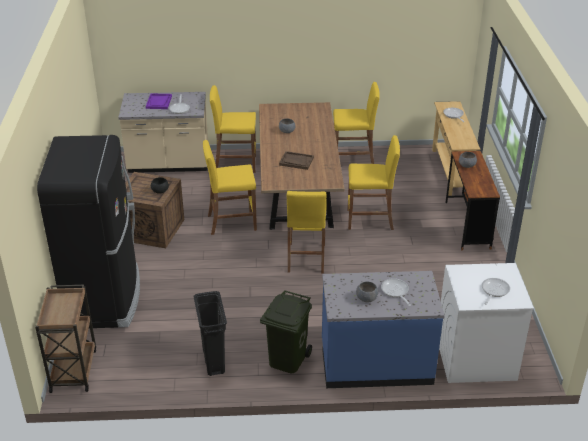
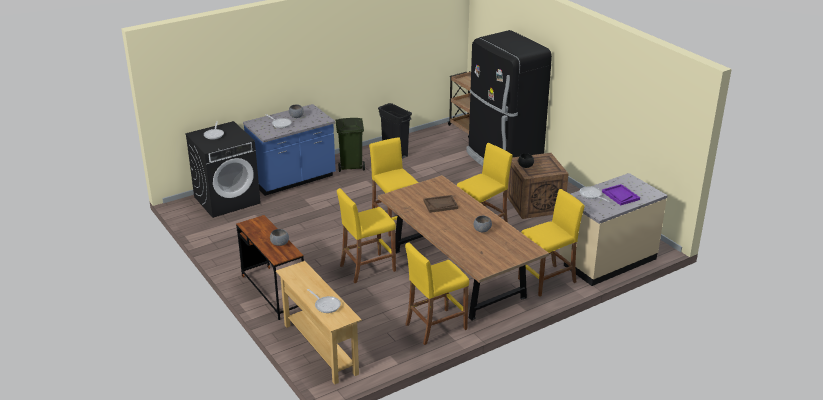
camera: 150 degrees right, 5 degrees down
(475, 358) = (227, 200): white washing machine -> black washing machine

